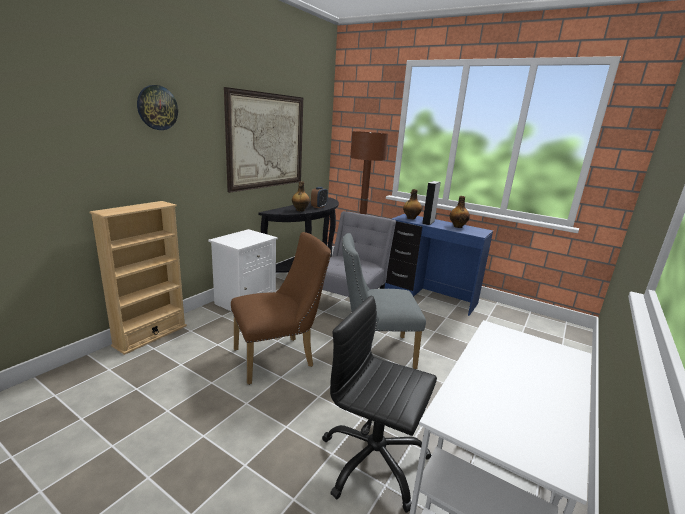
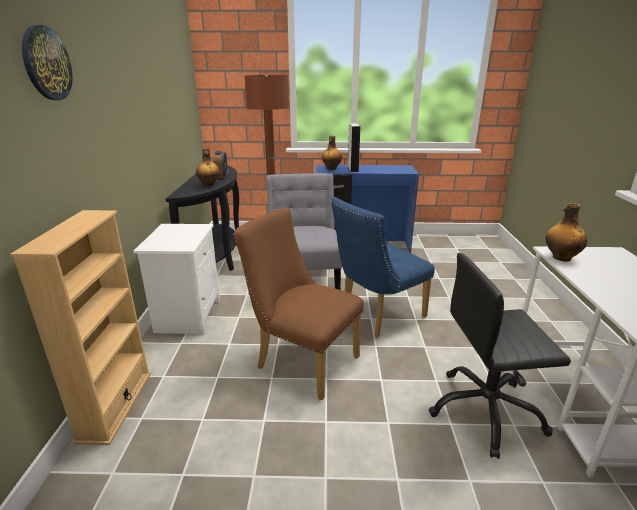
camera: 30 degrees left, 5 degrees up
(267, 141) = (153, 100): picture -> none
(279, 358) = (301, 360): brown chair -> brown chair turned 90 degrees counterclockwise
(373, 351) = (376, 316): grey chair -> blue chair
(457, 226) = (381, 168): bottle -> bottle (560, 257)

